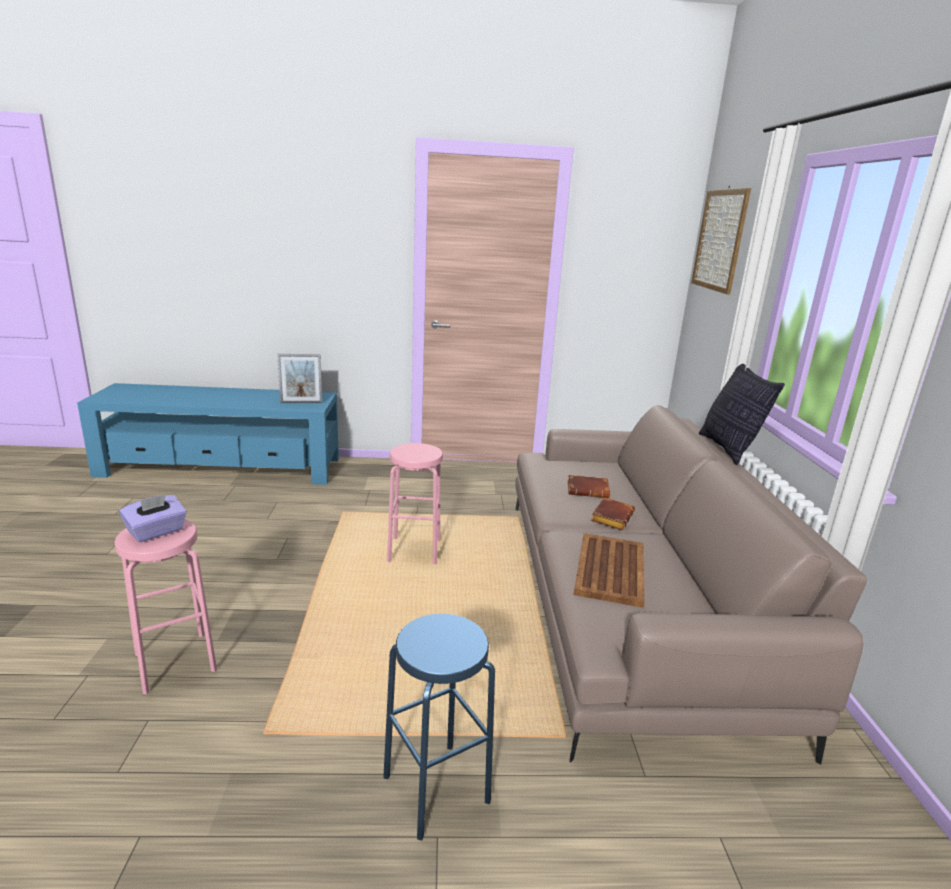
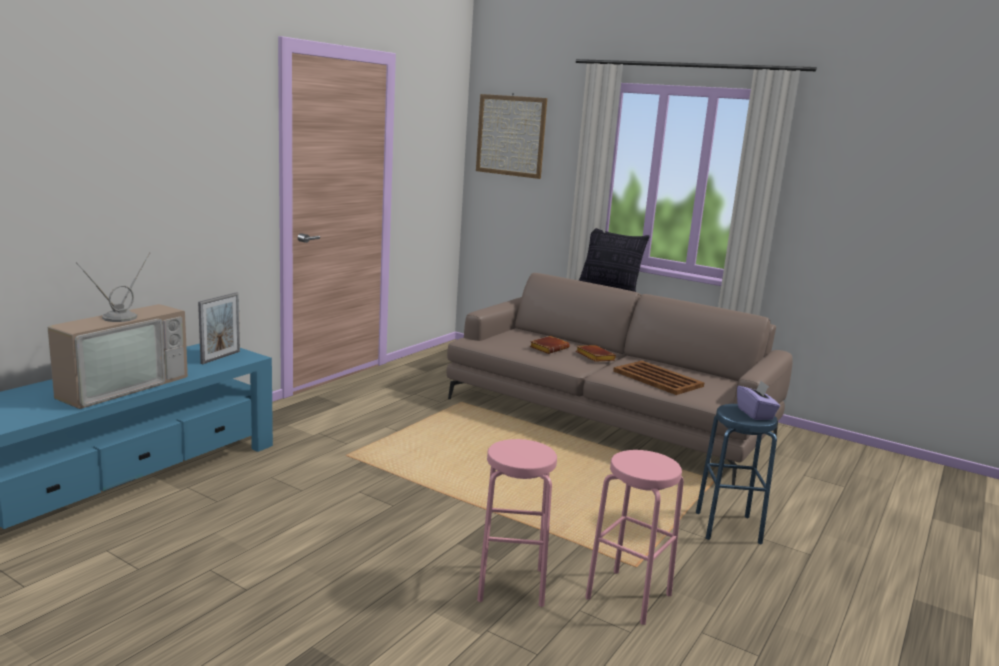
camera: 55 degrees left, 5 degrees down
(156, 532) = (520, 452): purple tissue box -> purple tissue box (755, 414)
(212, 399) = (119, 385): none -> television
(414, 551) = (461, 451): pink stool -> pink stool (628, 596)

